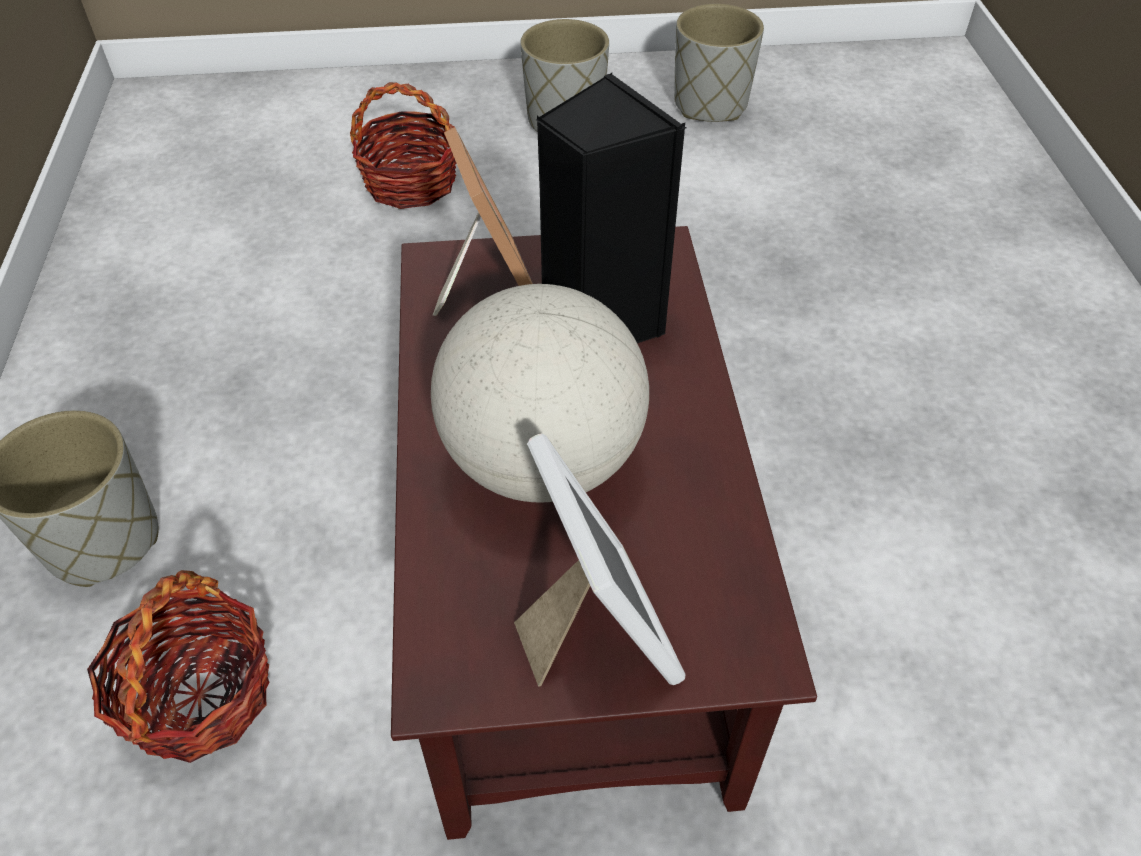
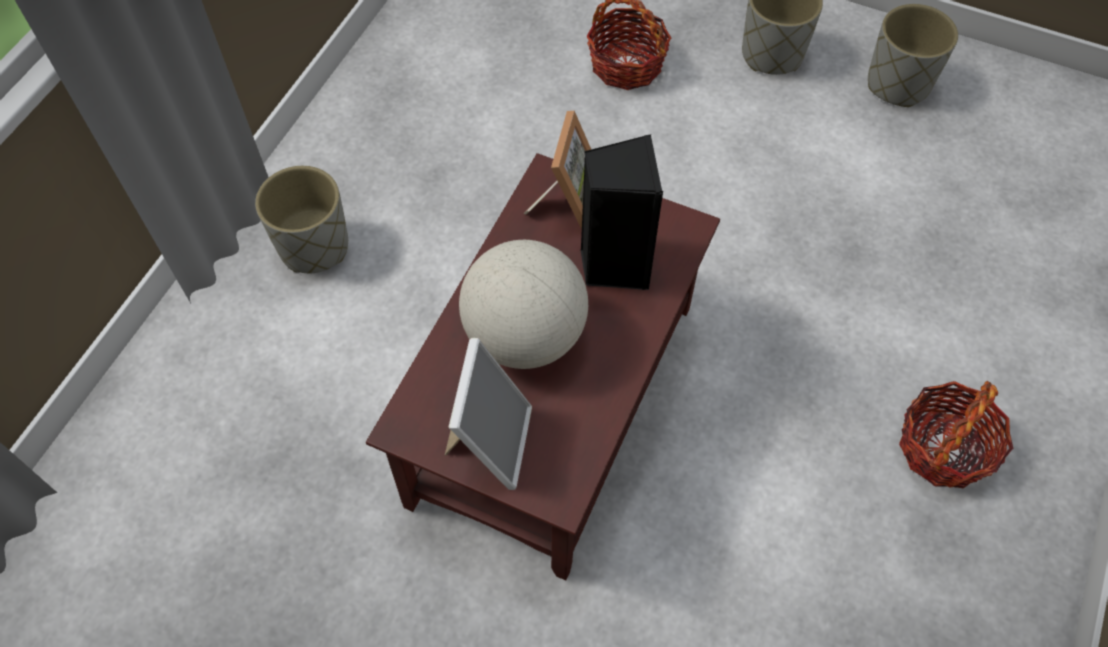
camera: 30 degrees right, 10 degrees up
(200, 695) = (322, 364): basket -> basket (943, 448)

